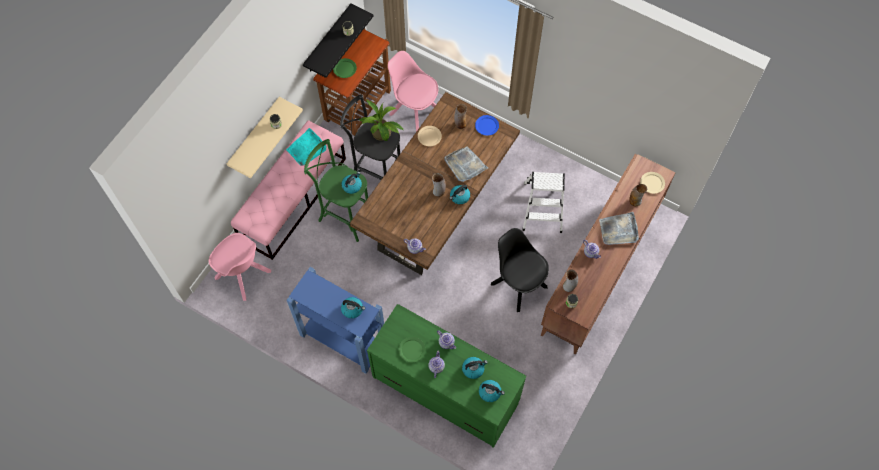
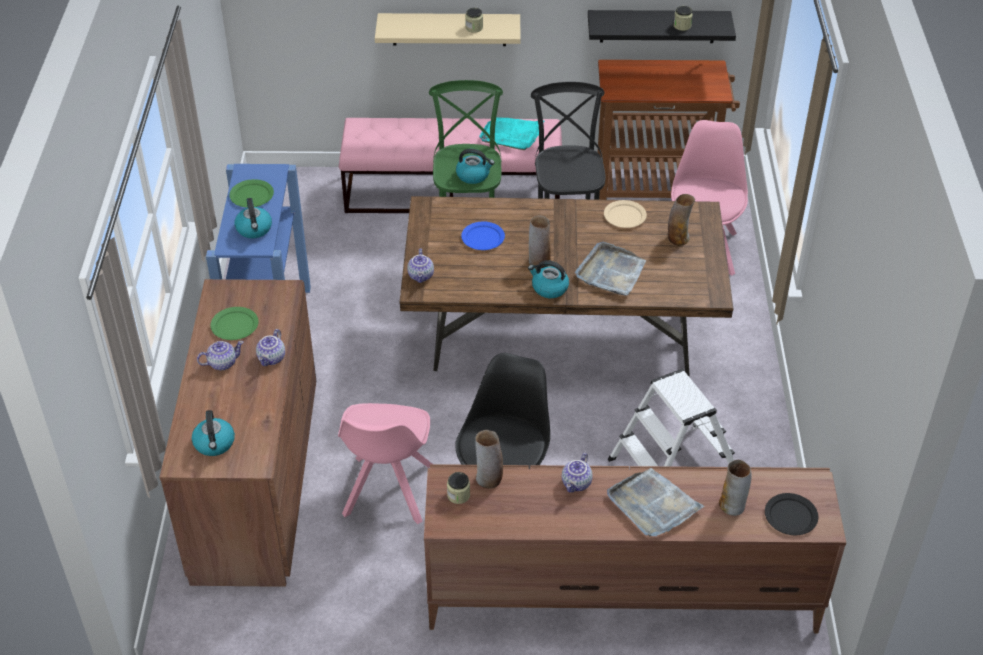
camera: 60 degrees right, 20 degrees down
(243, 275) = (301, 198): pink chair -> pink chair (387, 491)
(344, 68) = (644, 79): green plate -> green plate (252, 195)
(382, 135) = (583, 171): potted plant -> none
(445, 390) = (255, 481): green dresser -> brown dresser
(473, 369) = (245, 407): kettle -> none
(486, 126) = (703, 268): blue plate -> blue plate (483, 237)
(652, 183) = (791, 516): beige plate -> black plate

